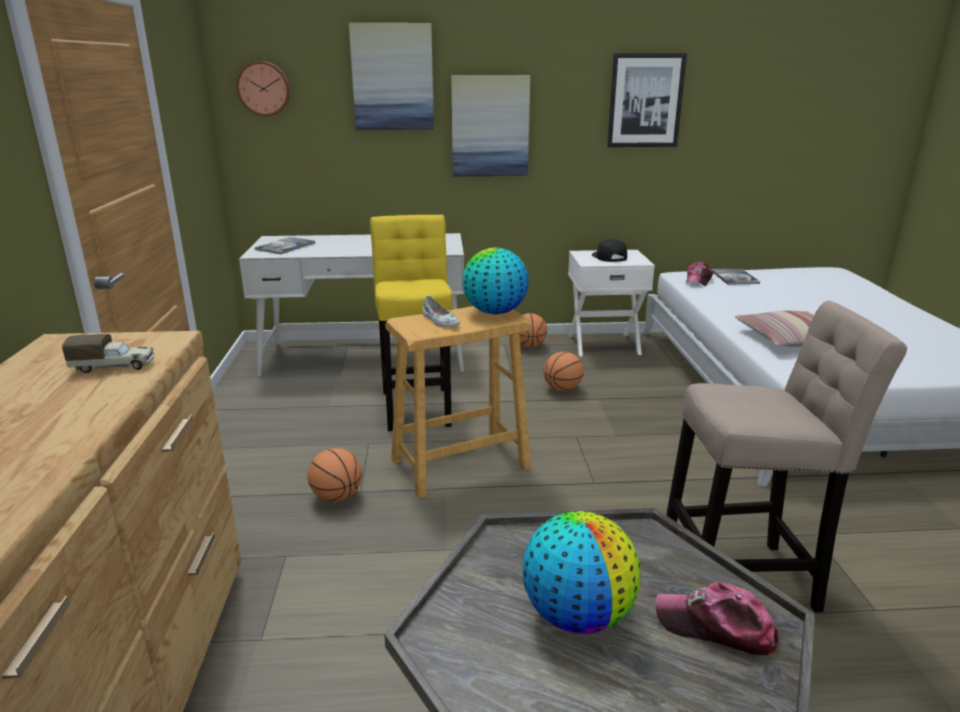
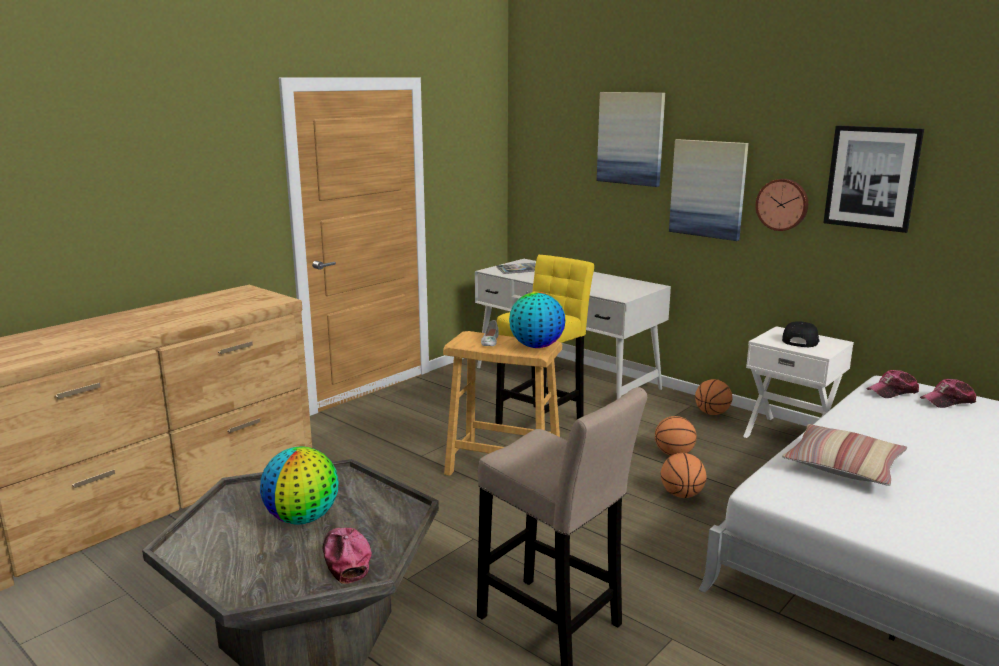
camera: 45 degrees right, 5 degrees down
(114, 366) = (236, 305): toy truck -> none
(264, 88) = (540, 141): wall clock -> wall clock (782, 204)
(337, 497) = (404, 453): basketball -> basketball (681, 495)
(734, 277) = (948, 401): book -> cap

